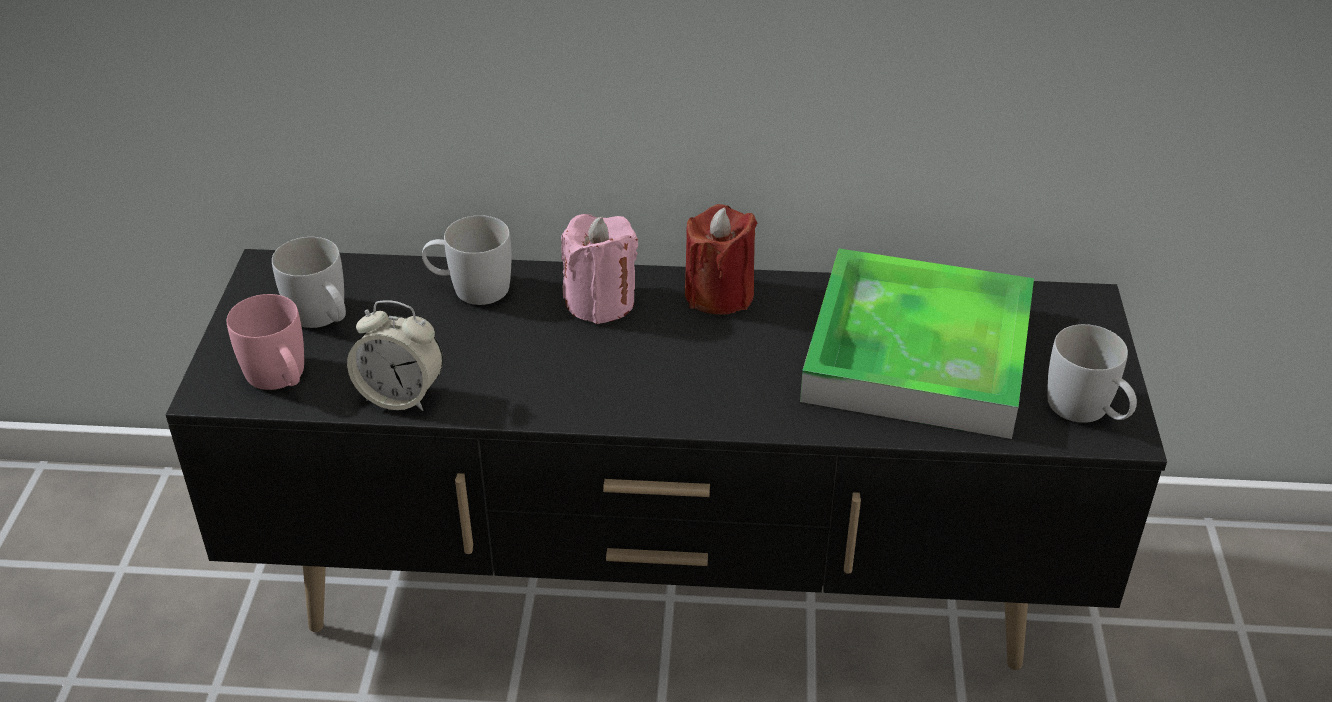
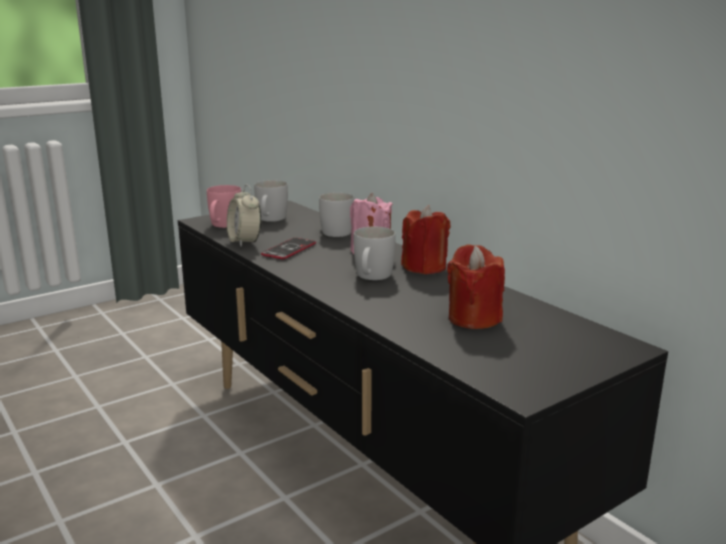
camera: 50 degrees right, 20 degrees down
(496, 370) = (289, 249): none -> phone
(918, 353) = (474, 318): tray -> red candle
(1087, 411) = (520, 377): white mug -> white mug (372, 277)

